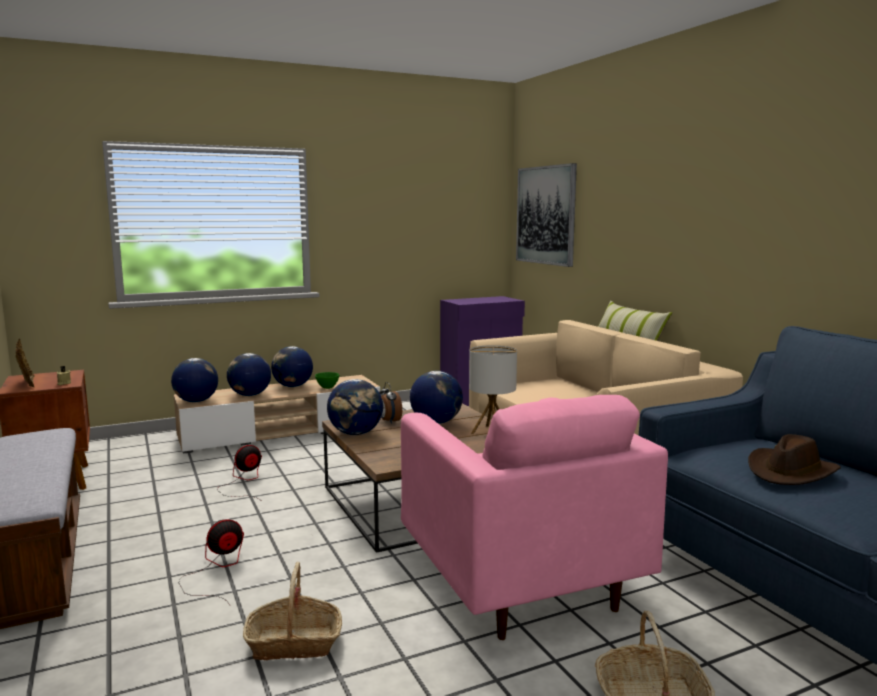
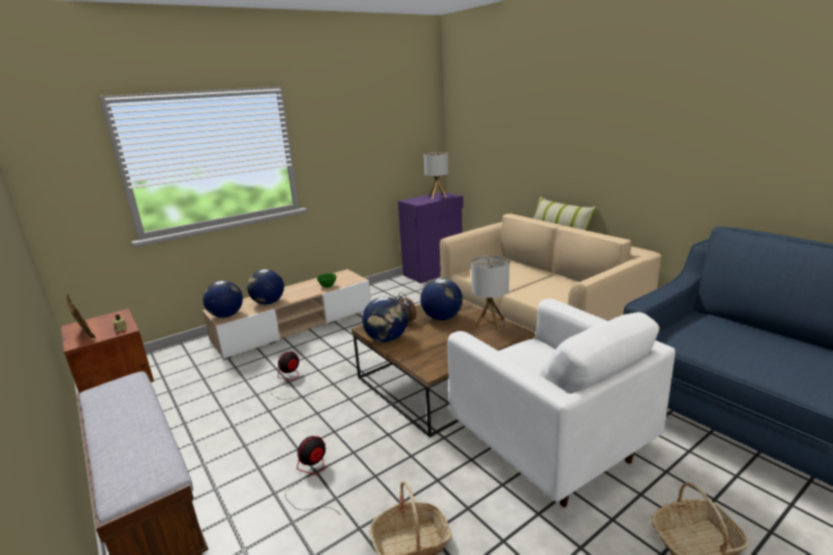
camera: 10 degrees left, 10 degrees up
(292, 386) = (298, 288): globe -> none
(492, 299) = (437, 197): none -> table lamp
(518, 581) = (548, 446): pink armchair -> white armchair
(546, 215) = (477, 128): picture -> none
(791, 472) = (752, 348): brown hat -> none

